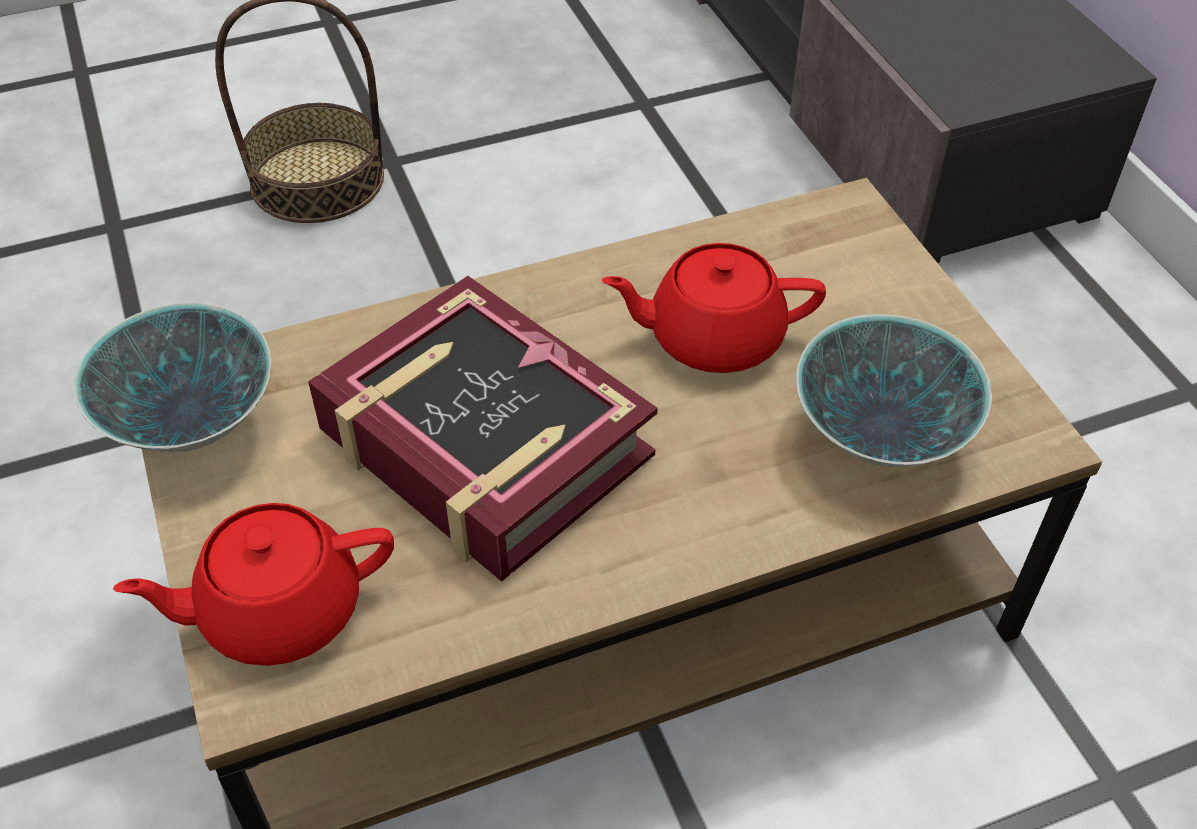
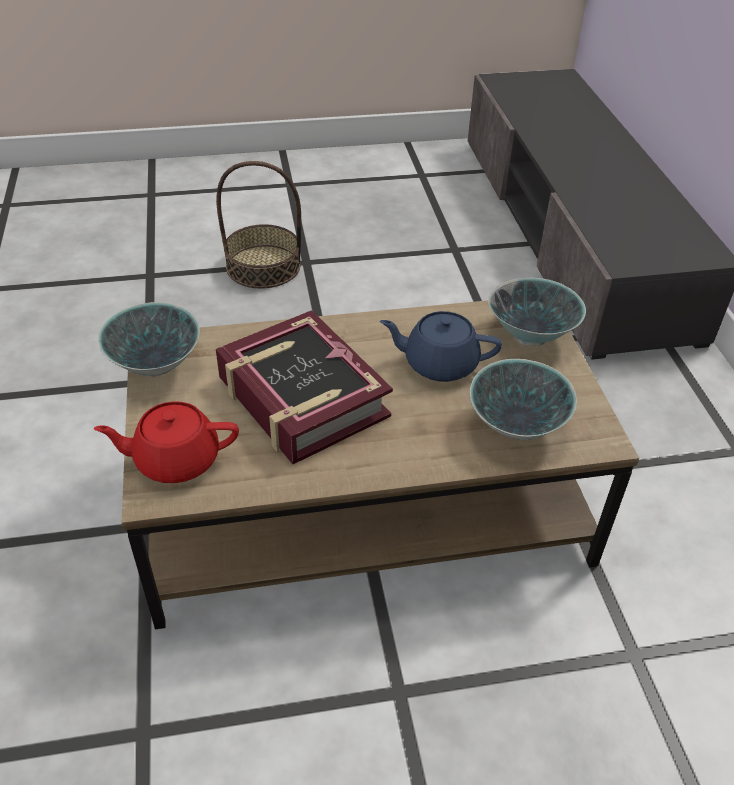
camera: 10 degrees right, 5 degrees down
(712, 338) = (439, 363): red teapot -> blue teapot
(857, 261) = (531, 336): none -> bowl

